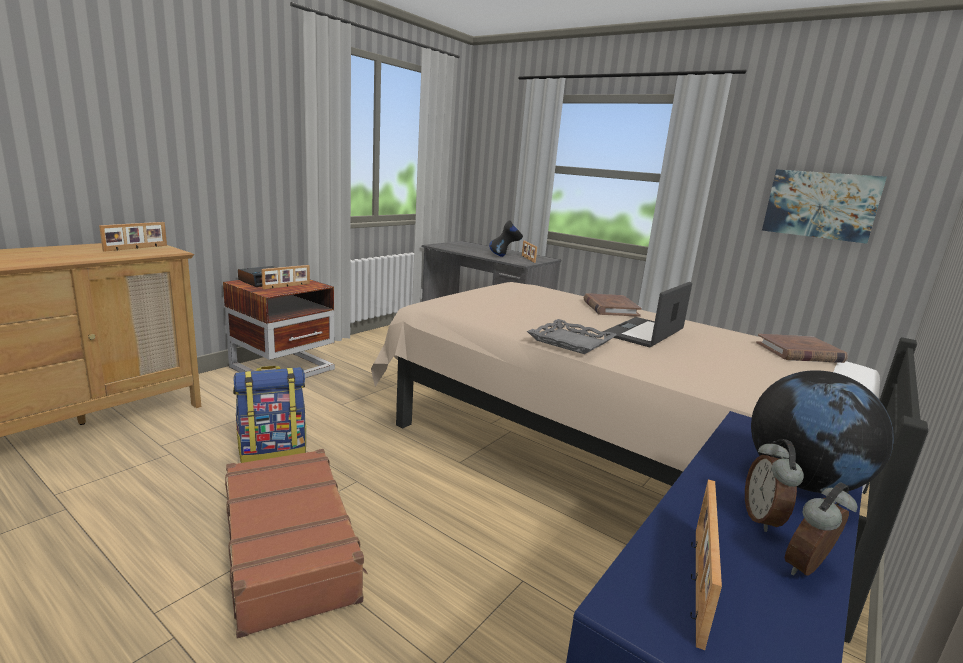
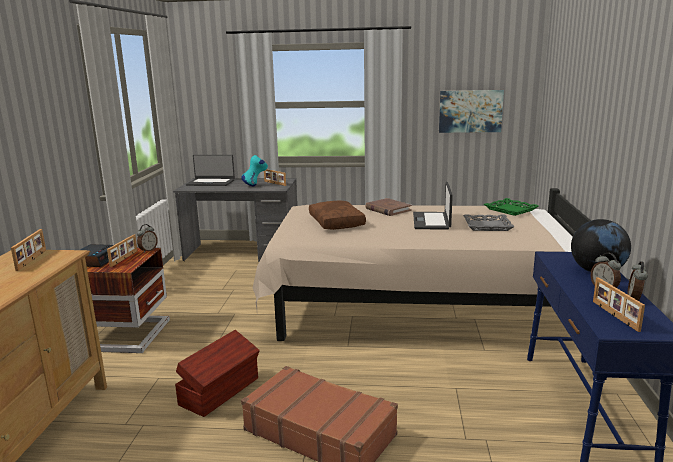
camera: 30 degrees left, 0 degrees up
(273, 453) = (221, 391): backpack -> brown storage box
(318, 285) = (148, 250): none -> alarm clock
(469, 246) = (211, 182): none -> laptop
(504, 256) = (255, 185): black vase -> turquoise vase
(521, 304) = (337, 222): none -> brown pillow
(571, 341) = (408, 238): grey tray -> grey tray (487, 226)
(799, 352) = (510, 210): brown book -> green tray

